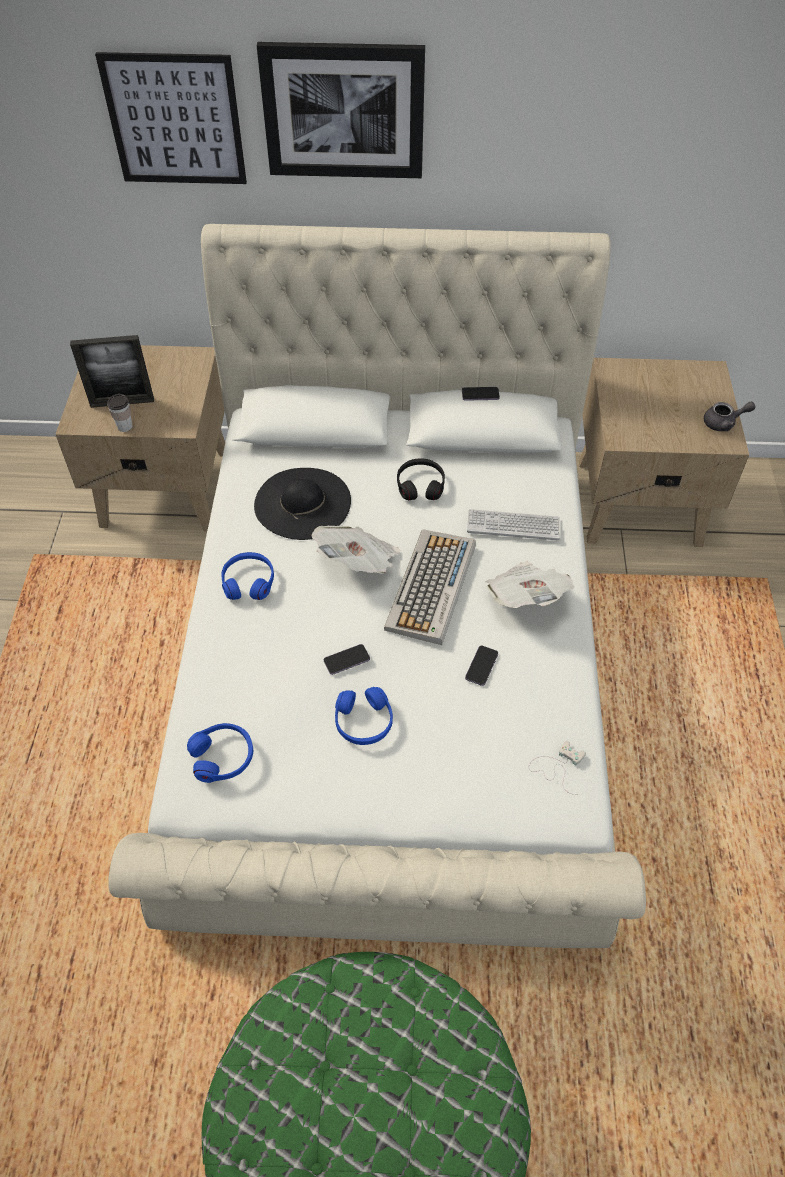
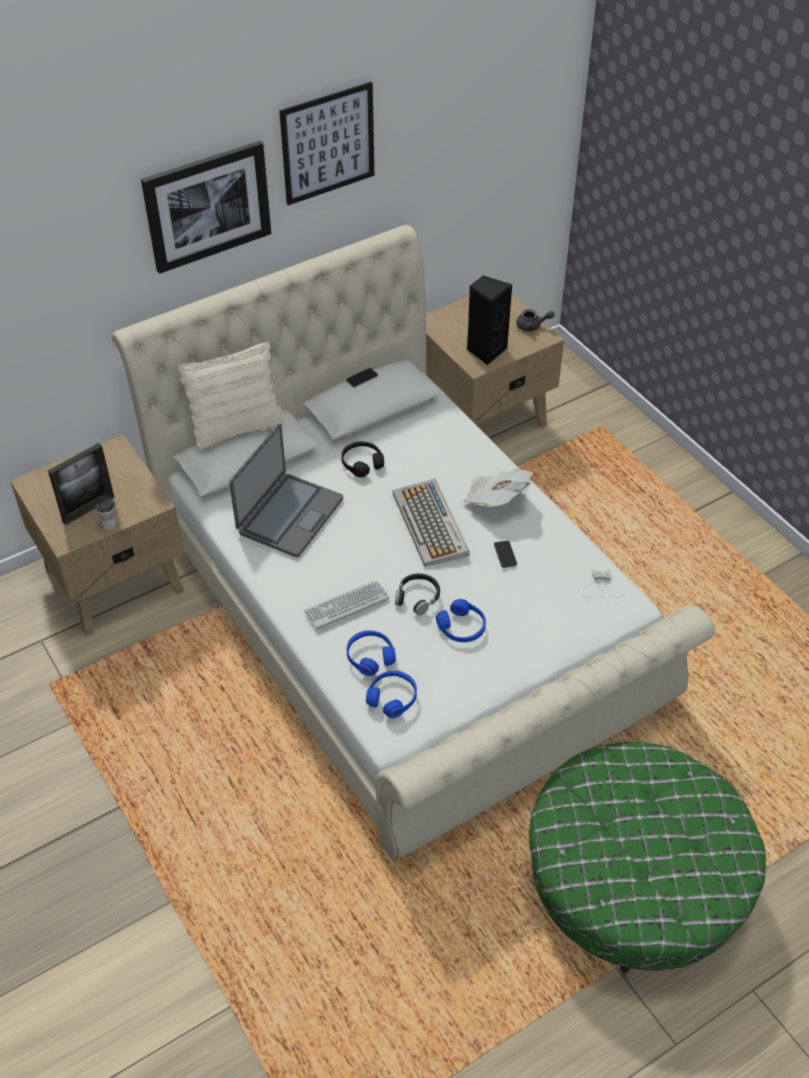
camera: 35 degrees left, 5 degrees down
(175, 120) = (79, 259): picture -> picture (328, 143)
(248, 582) = (302, 586): blue headphones -> blue headphones (370, 656)
(302, 503) = (289, 515): black hat -> laptop
(314, 389) = (237, 429): none -> beige pillow
(346, 660) = (417, 597): phone -> black headphones
(358, 562) = (366, 534): newspaper -> none
(513, 525) = (448, 459): keyboard -> keyboard (346, 605)
(646, 426) = (485, 351): none -> black speaker
(723, 423) = (532, 326): grey teapot -> grey teapot turned 45 degrees clockwise

